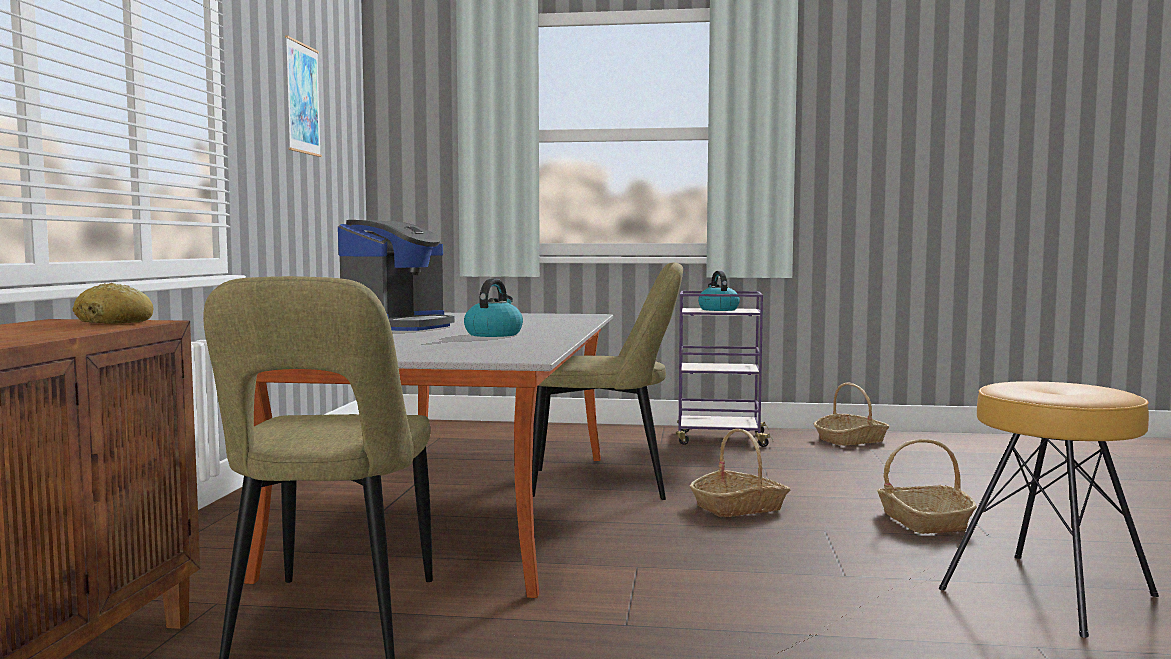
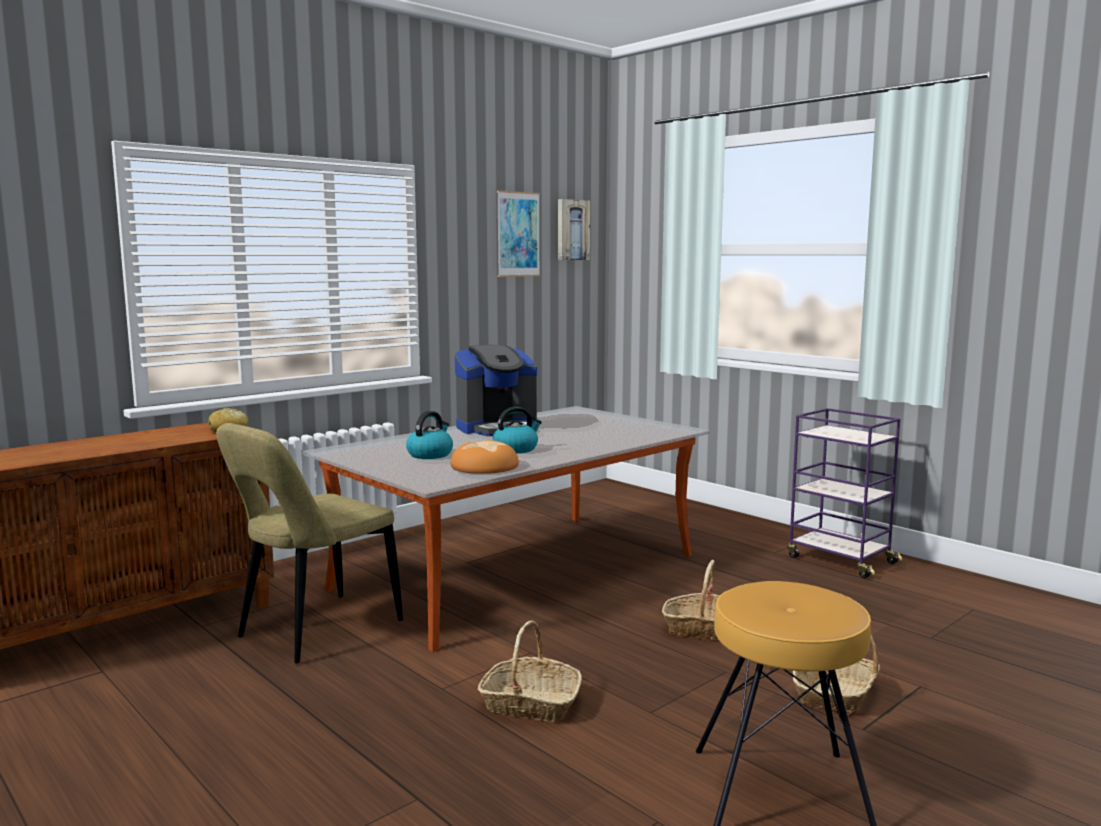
camera: 40 degrees right, 5 degrees up
(341, 106) = (572, 230): none -> picture
(520, 345) = (483, 466): none -> bread
(606, 485) = (647, 580): beige chair -> none
(718, 309) = (845, 433): kettle -> kettle (430, 454)
(850, 440) = (977, 593): basket -> basket (530, 704)

